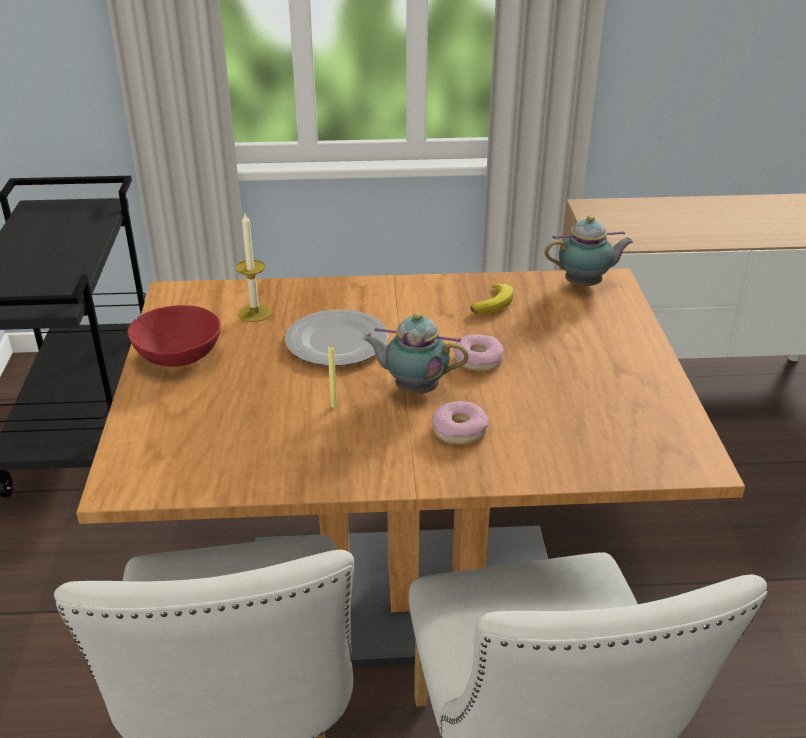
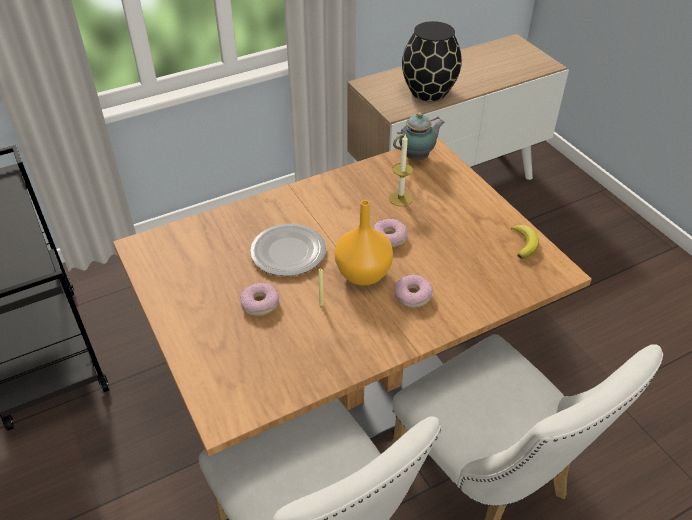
camera: 25 degrees left, 10 degrees up
(178, 355) = (183, 299): red bowl -> none
(255, 313) = (213, 245): candle -> candle (400, 198)
(260, 384) = (260, 303): none -> donut
(413, 388) = (364, 273): teapot -> orange vase
(494, 303) = (370, 188): banana -> banana (524, 243)
(671, 231) = (429, 92): none -> black vase

